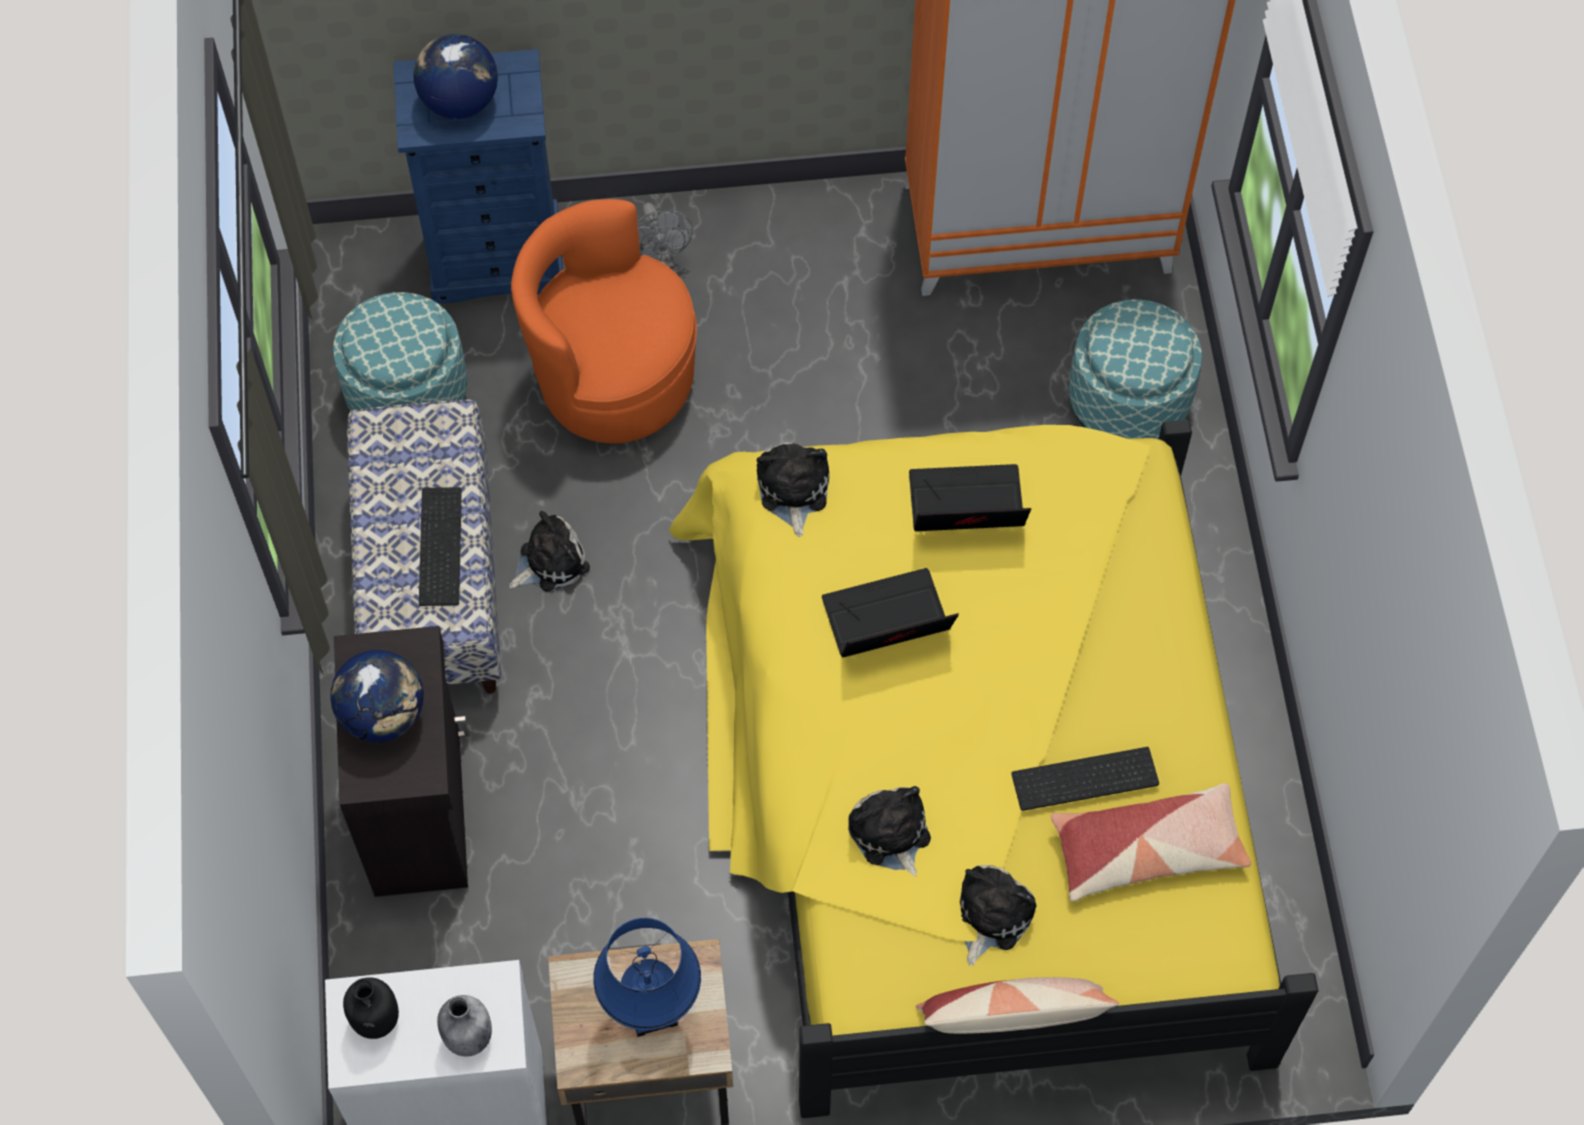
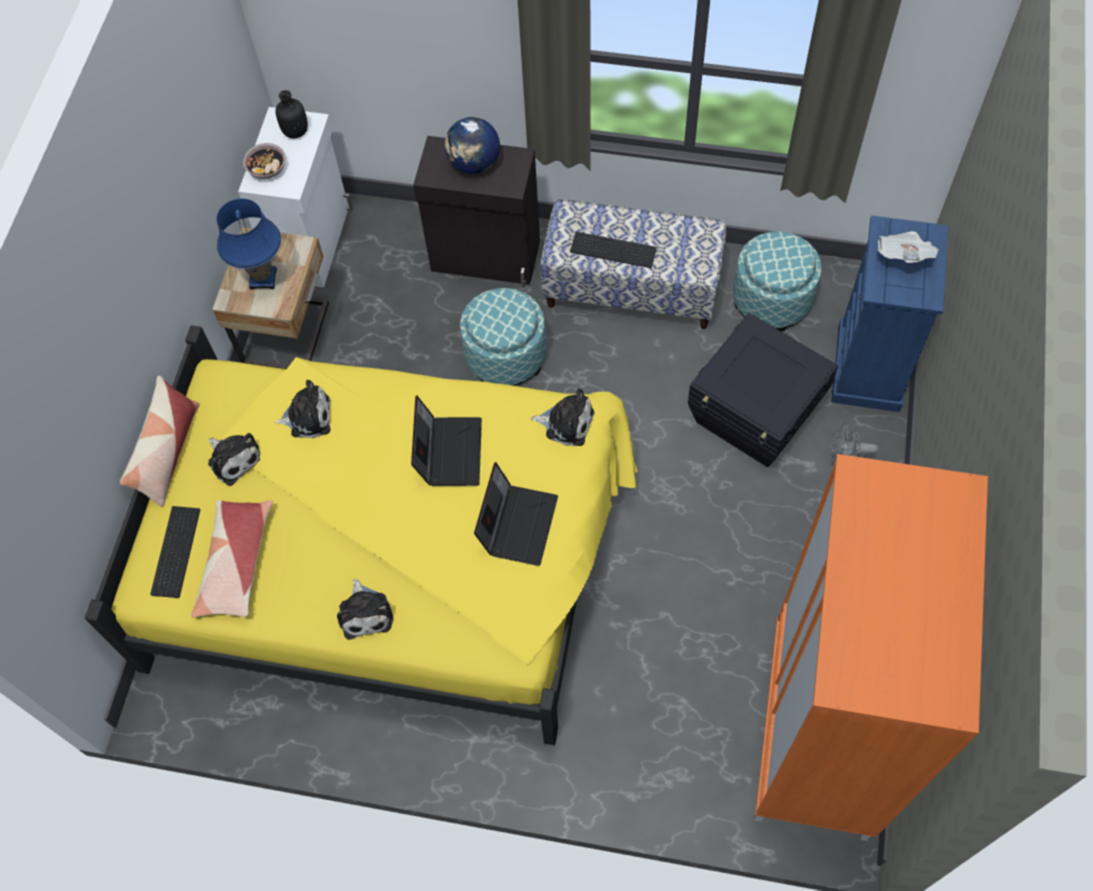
camera: 110 degrees right, 0 degrees up
(459, 101) = (903, 256): globe -> newspaper
(467, 1036) = (267, 169): grey bottle -> bowl
(550, 561) = (627, 352): plush toy -> plush toy (365, 612)
(613, 377) = (755, 416): orange armchair -> black storage box
(1084, 781) = (294, 536): keyboard -> keyboard (174, 550)
(1128, 401) = (648, 747): ottoman -> ottoman (505, 356)

